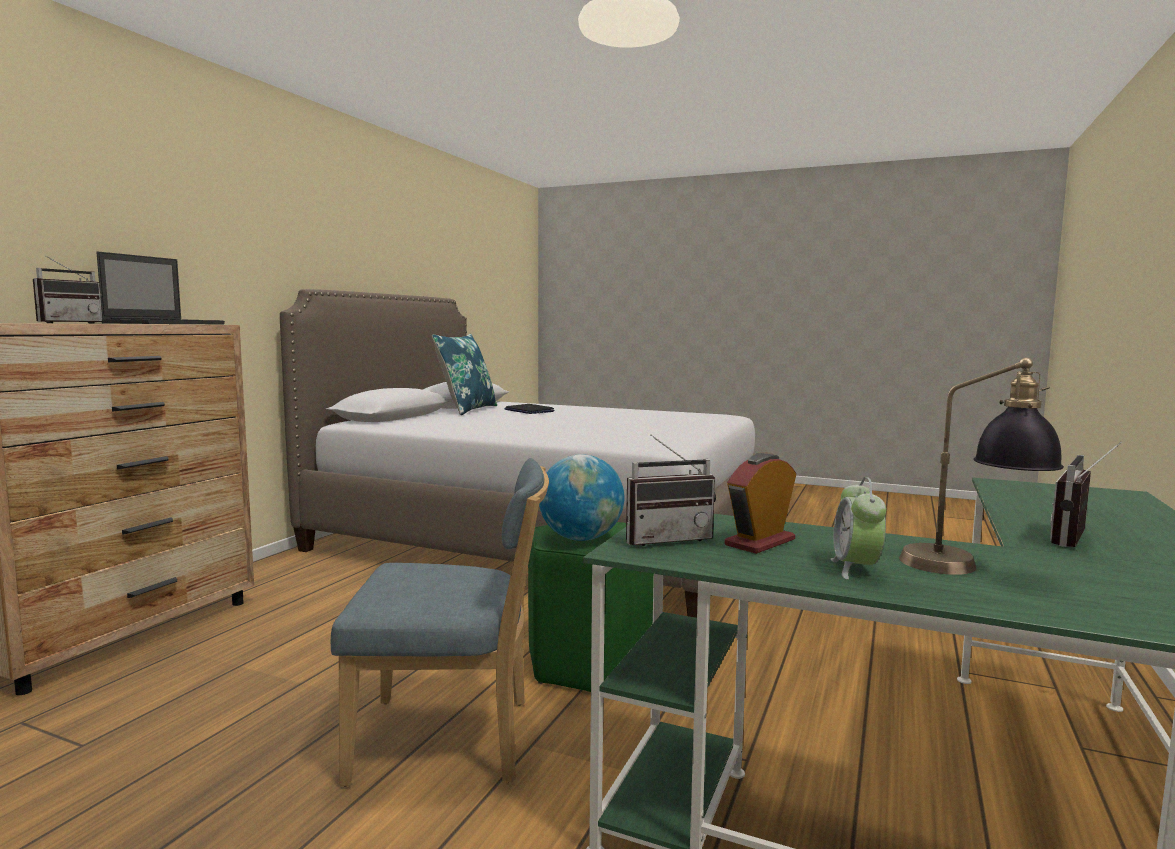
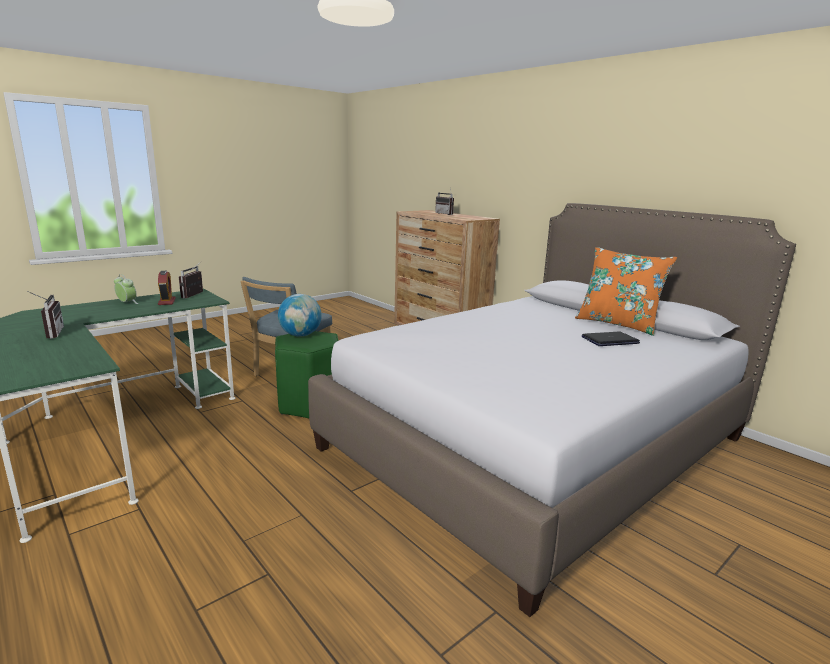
camera: 115 degrees right, 10 degrees up
(166, 324) = (467, 217): laptop -> none
(466, 410) = (617, 324): blue pillow -> orange pillow
(971, 568) = (91, 312): table lamp -> none

